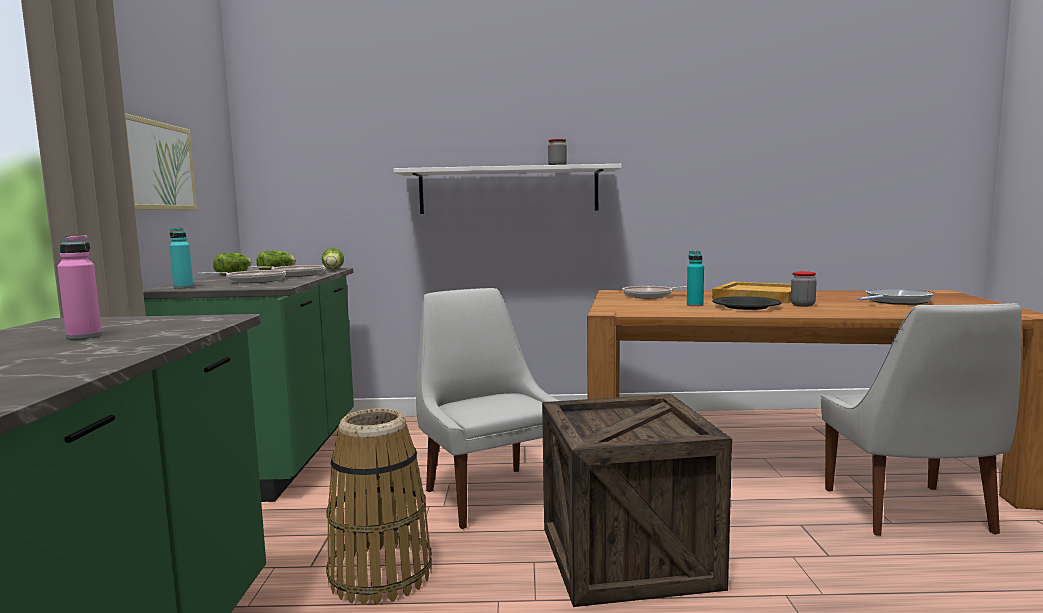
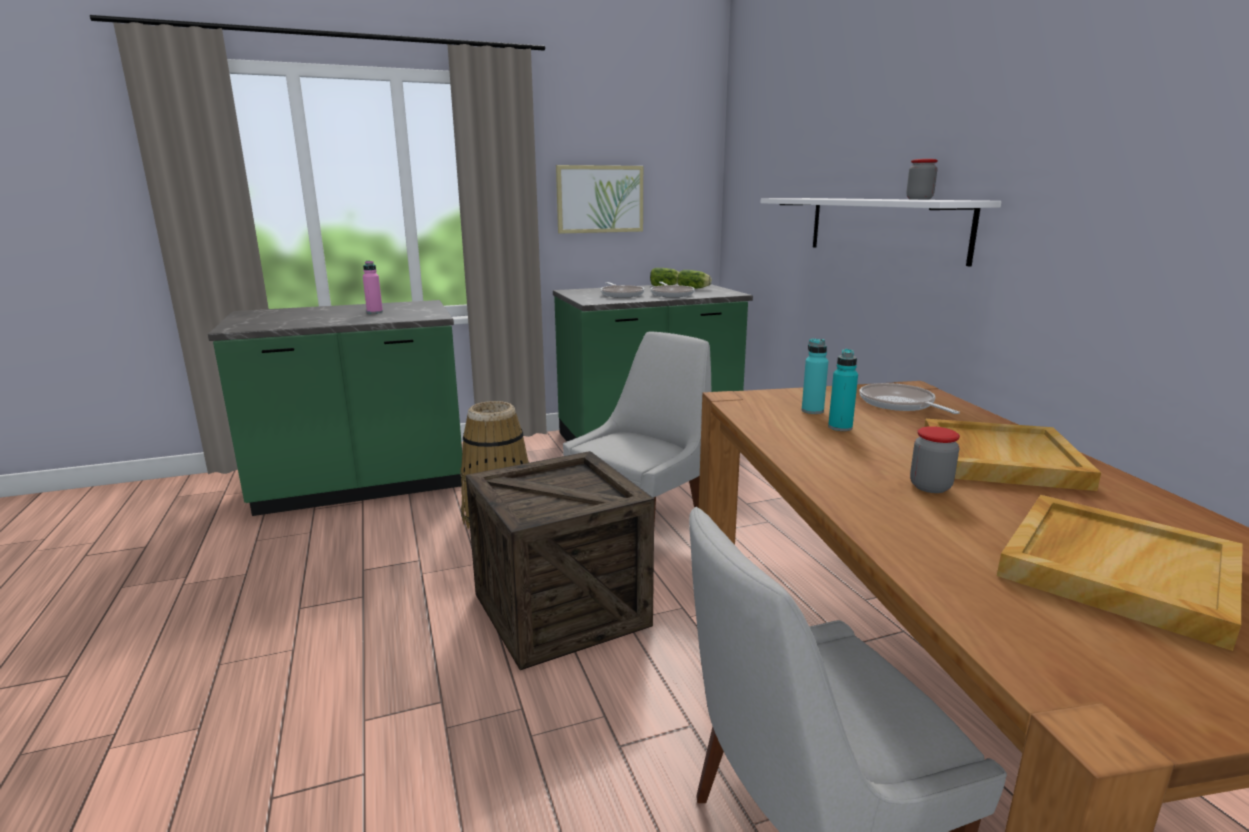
camera: 70 degrees right, 10 degrees up
(183, 287) = (576, 292): turquoise bottle -> turquoise bottle (812, 411)
(333, 269) = (723, 294): lettuce -> none
(745, 307) = (859, 452): black plate -> none
(895, 301) = (1115, 569): frying pan -> beige tray

